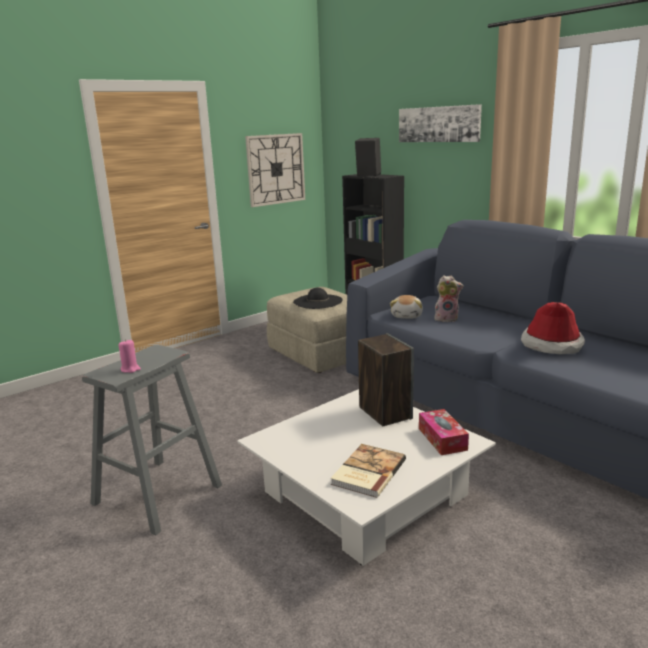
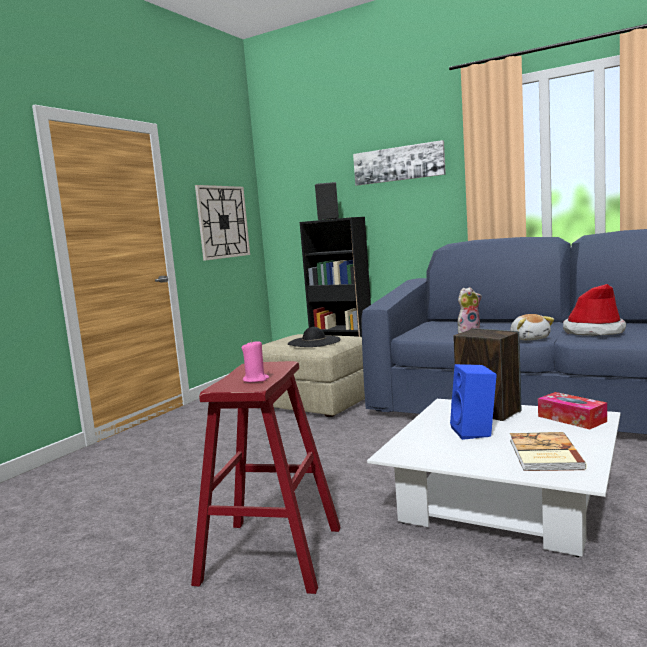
camera: 20 degrees left, 10 degrees down
(157, 494) = (271, 555): grey stool -> red stool
(347, 433) = (475, 432): none -> blue speaker
(407, 316) = (430, 335): plush toy -> plush toy (530, 338)

